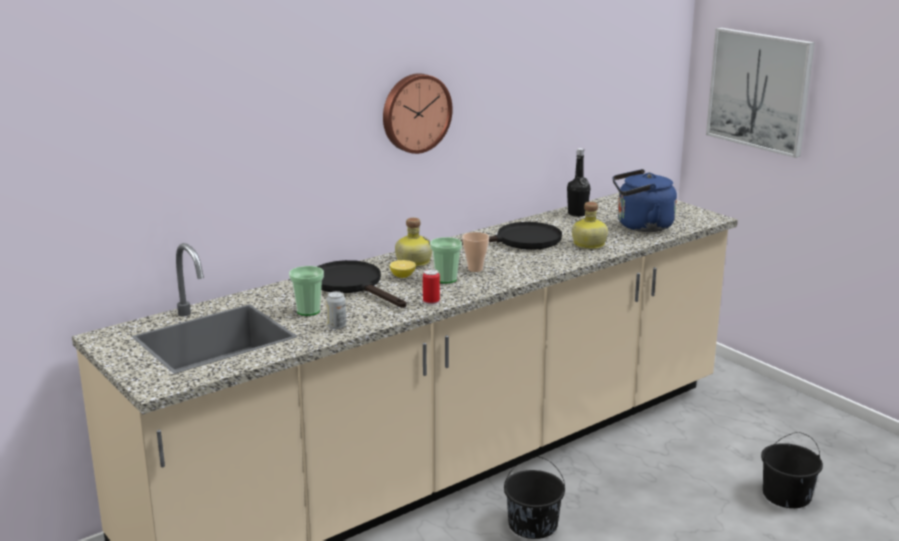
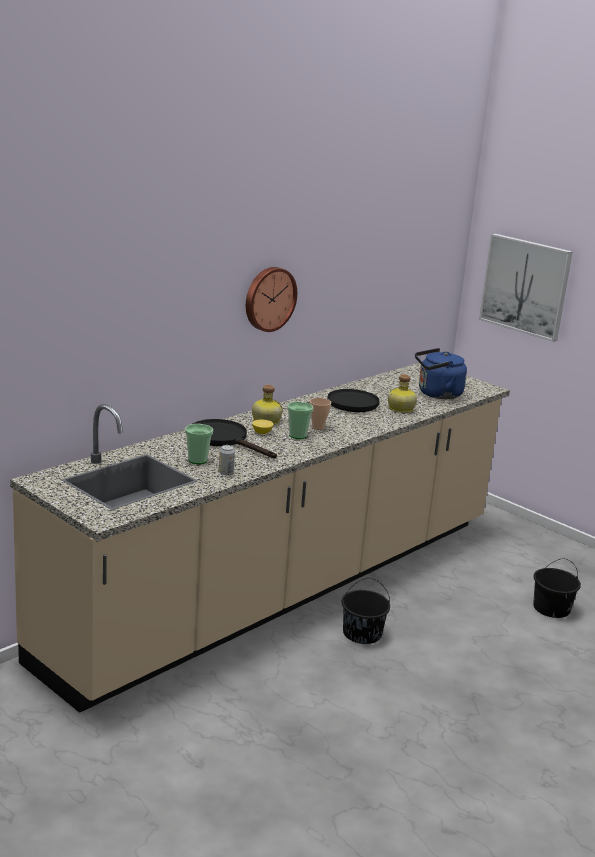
camera: 10 degrees left, 0 degrees up
(431, 302) = (293, 454): can -> none
(577, 214) = (383, 382): black bottle -> none

